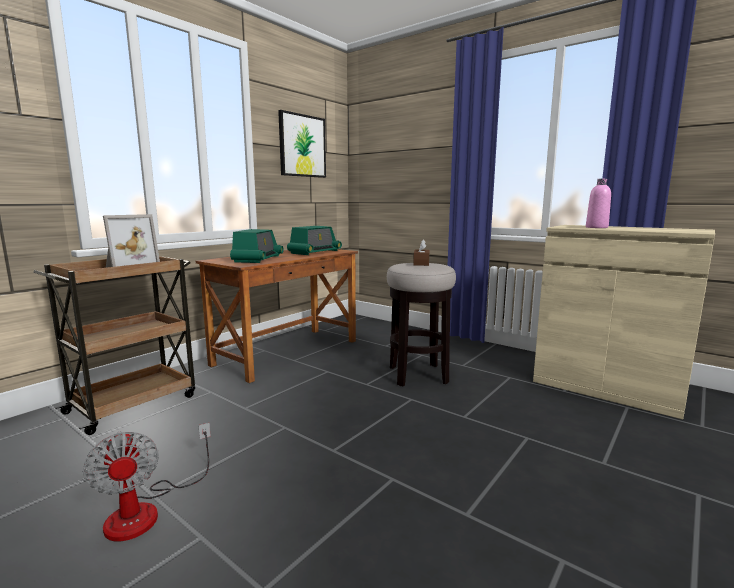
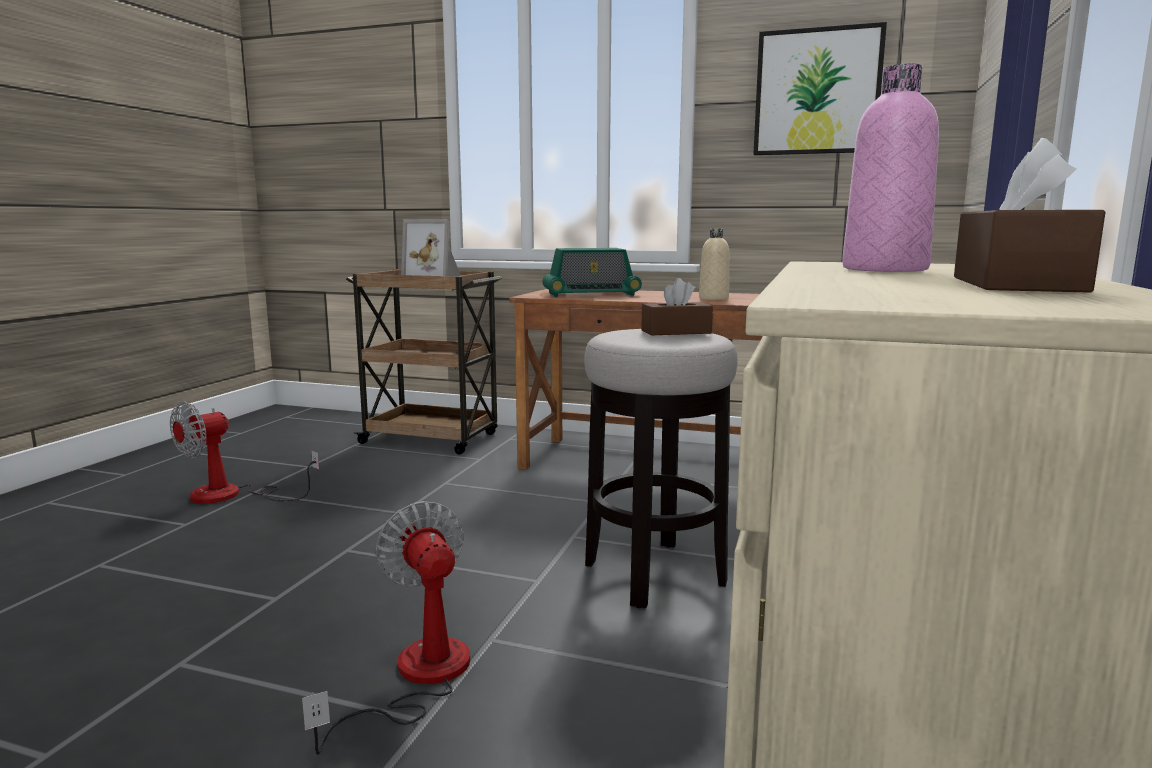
camera: 70 degrees right, 0 degrees up
(315, 252) = (713, 298): radio -> beige bottle
(494, 436) = (417, 678): none -> fan
(648, 228) = (1015, 284): none -> brown tissue box

